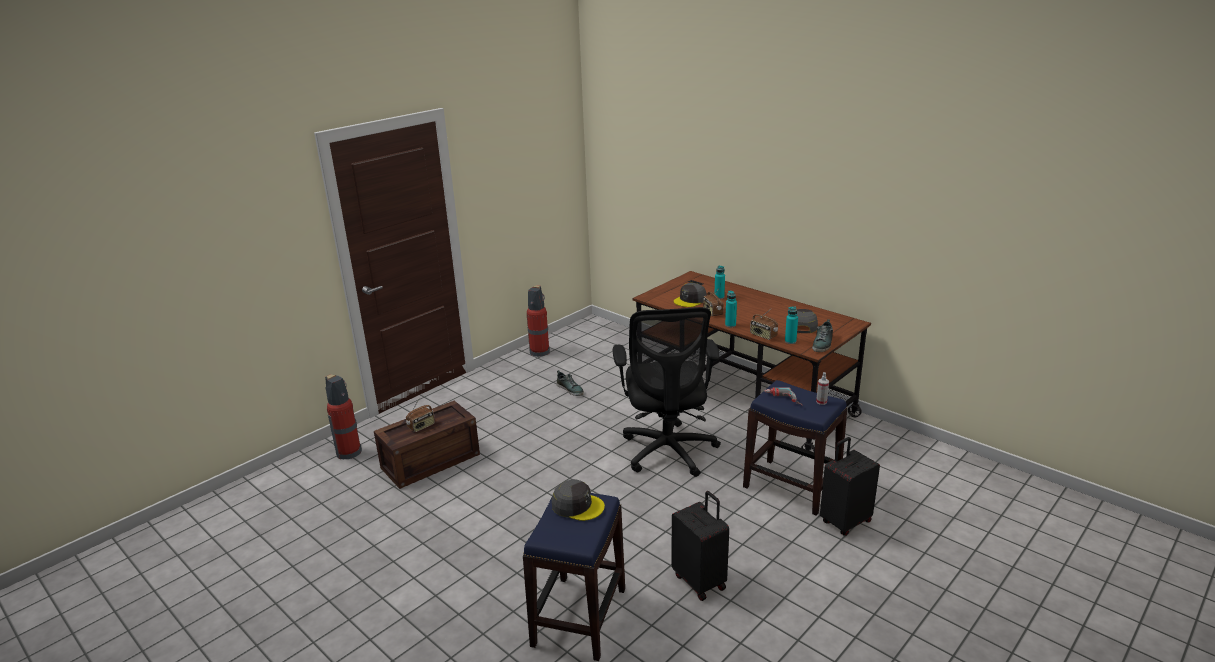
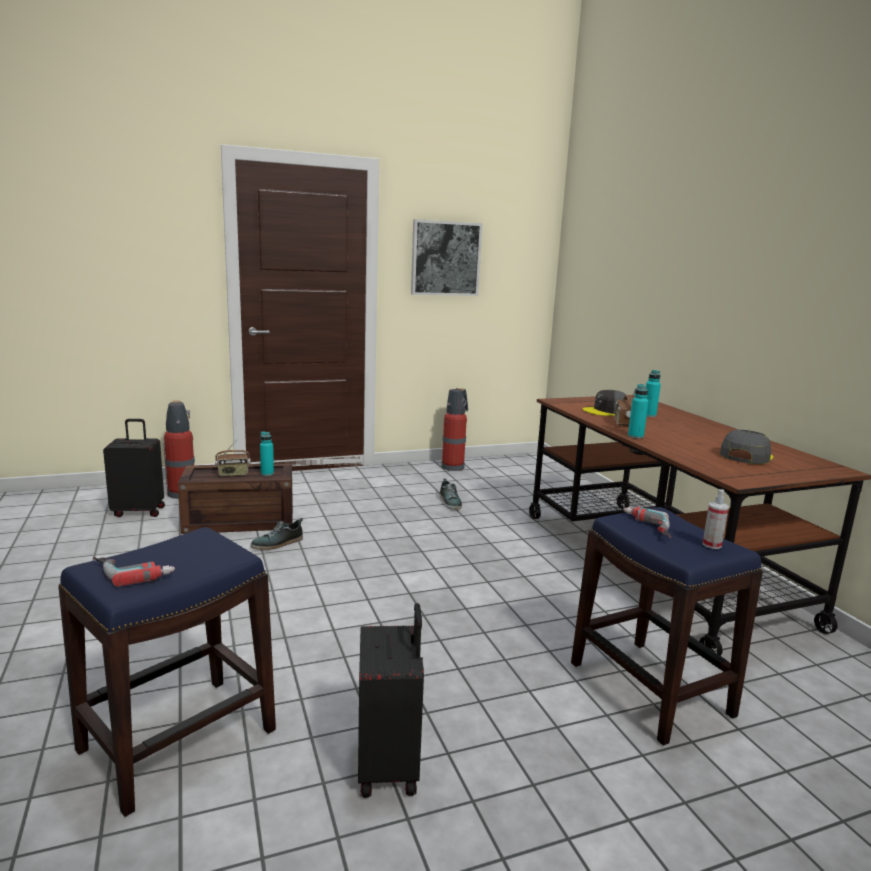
camera: 25 degrees right, 10 degrees down
(504, 178) = (445, 258): none -> picture
(566, 530) = (134, 570): none -> power drill
(577, 506) = (194, 550): grey cap -> none
(666, 447) = (506, 585): black office chair -> none
(763, 335) = (673, 452): radio -> none
(790, 341) = (710, 465): turquoise bottle -> turquoise bottle (267, 474)
(823, 344) = (763, 477): shoe -> shoe (278, 543)
(844, 521) = (711, 775): black suitcase -> black suitcase (139, 511)

